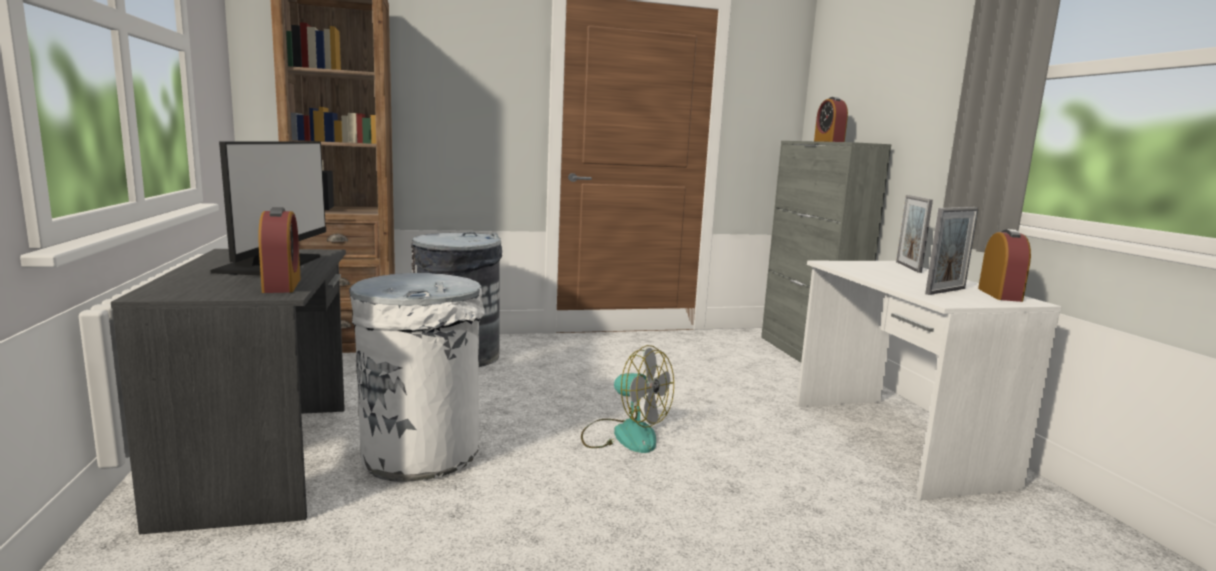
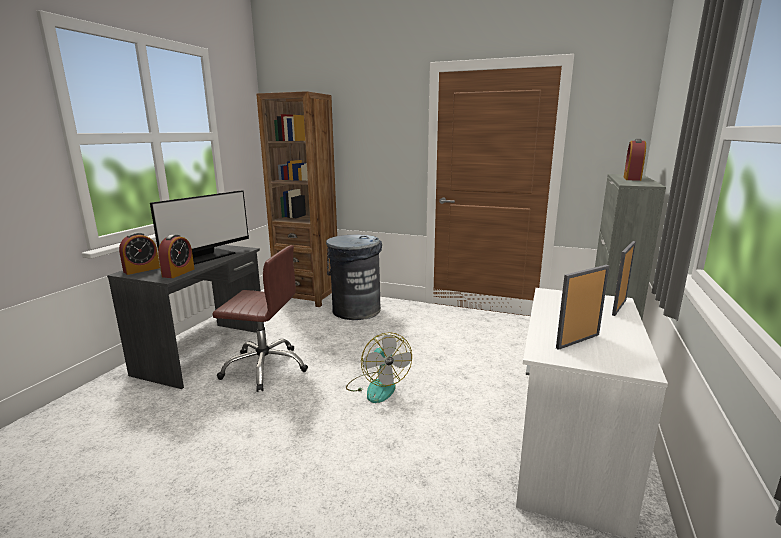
camera: 35 degrees right, 5 degrees up
(421, 453) = (265, 367): white trash can -> brown office chair
(945, 291) = (577, 341): picture frame -> picture frame turned 150 degrees clockwise
(999, 295) = (628, 355): alarm clock -> alarm clock (141, 270)

